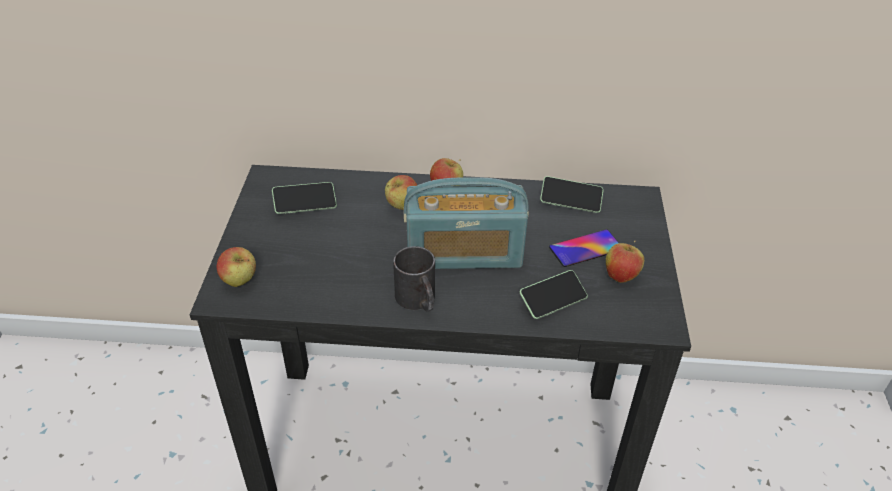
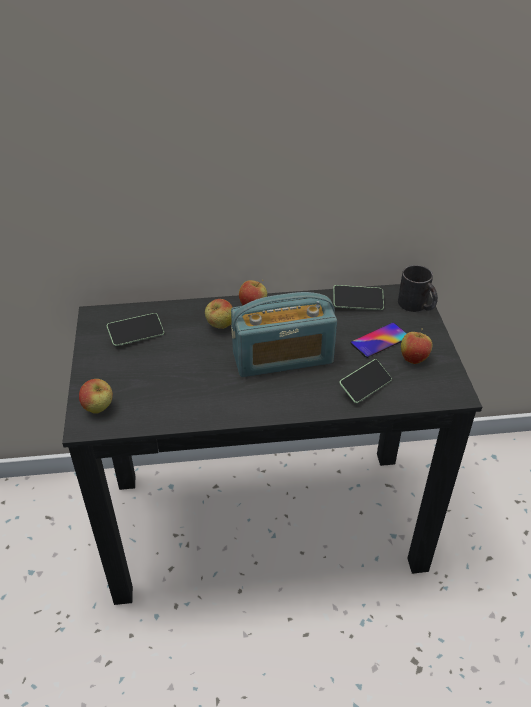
camera: 10 degrees left, 0 degrees up
(418, 301) = (256, 402): black mug -> black mug (417, 305)

